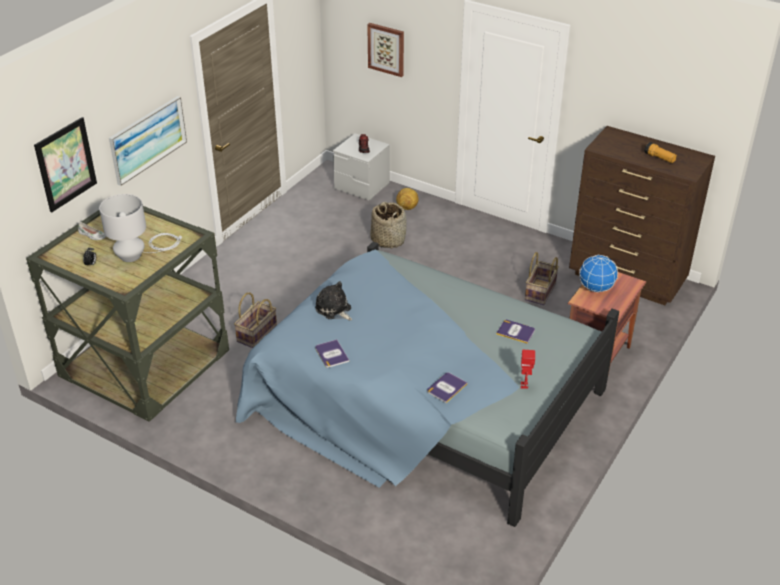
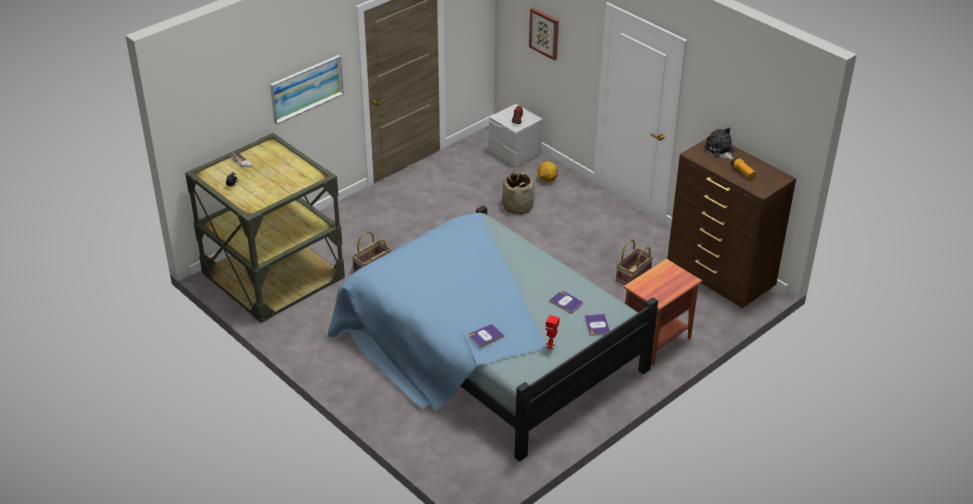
camera: 15 degrees right, 0 degrees up
(65, 164) = (229, 102): picture -> none
(144, 251) = (276, 182): grey table lamp -> none
(331, 354) = (405, 292): book -> book (597, 325)
(334, 310) = (423, 257): plush toy -> plush toy (720, 150)
(596, 288) = (654, 278): globe -> none

